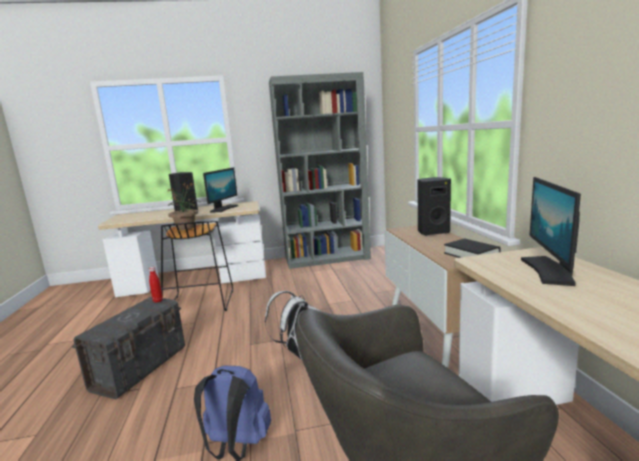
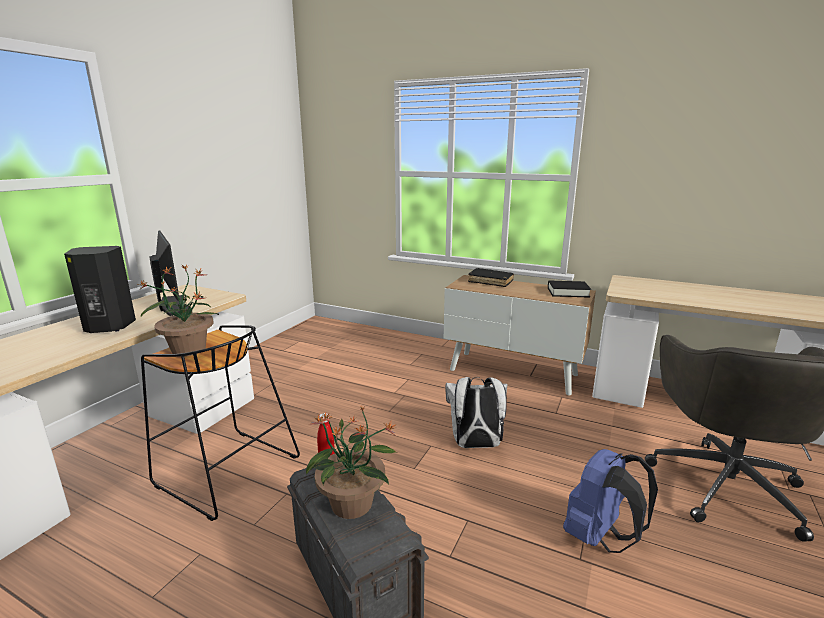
camera: 55 degrees left, 5 degrees up
(129, 317) = (352, 504): none -> potted plant
(327, 258) = (280, 349): grey bookcase -> none
(432, 232) = (490, 282): black speaker -> black book
(549, 271) = (663, 289): monitor -> none

